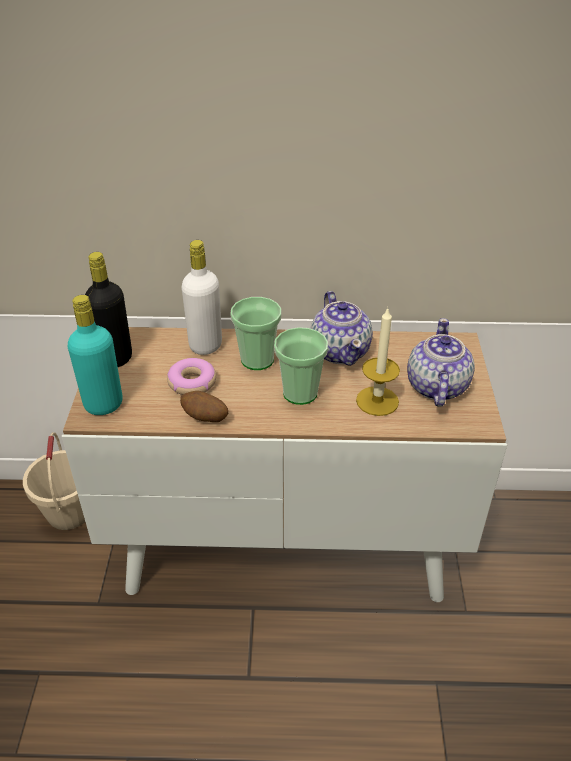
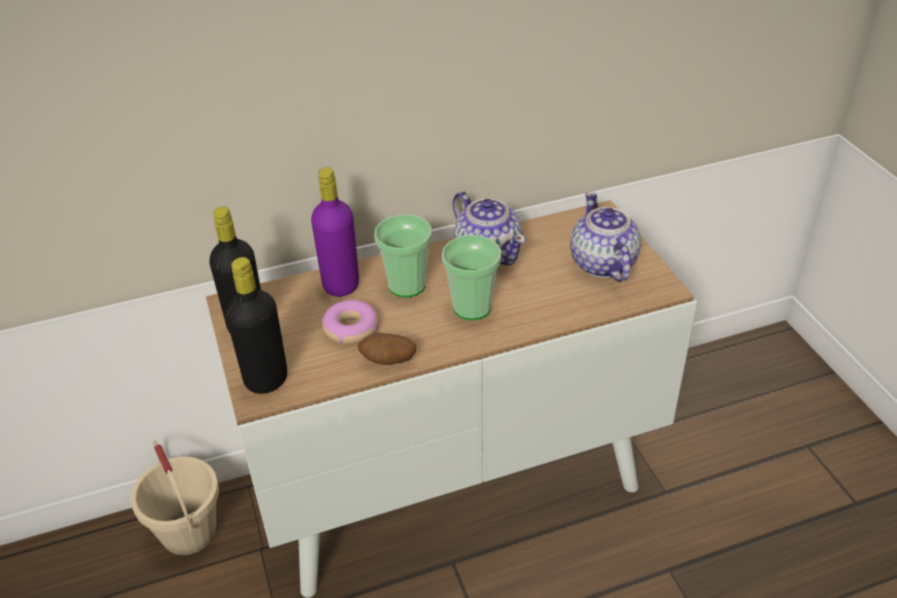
camera: 20 degrees left, 0 degrees up
(103, 404) = (266, 379): turquoise bottle -> black bottle
(205, 345) = (341, 285): white bottle -> purple bottle
(377, 401) = (554, 294): candle -> none

